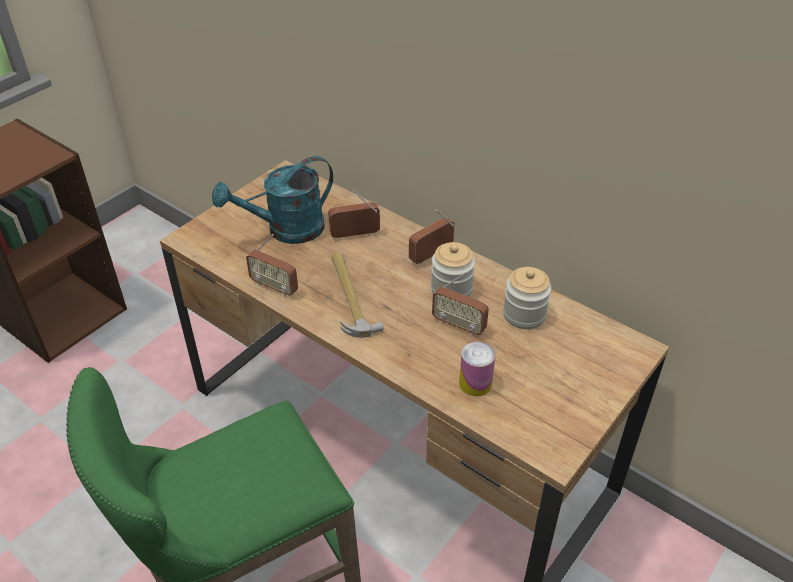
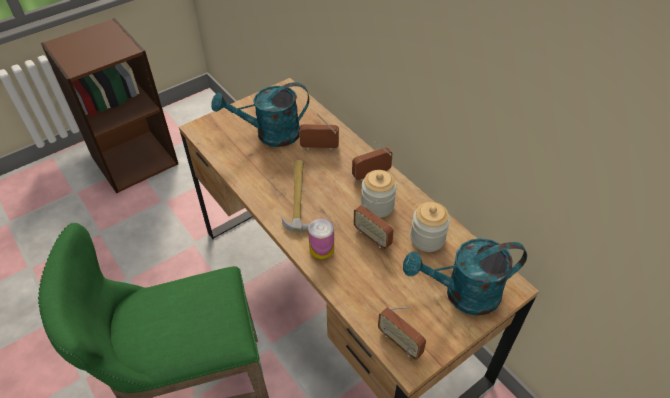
camera: 15 degrees right, 5 degrees up
(274, 287) = (245, 179): radio -> radio (400, 342)
(475, 383) = (368, 289): can -> can (321, 248)
(587, 367) = (462, 294): none -> turquoise watering can

